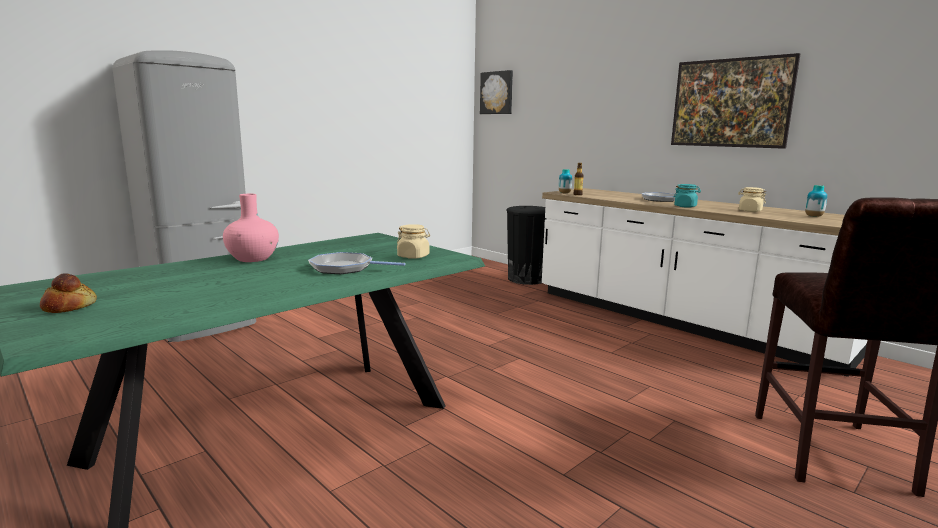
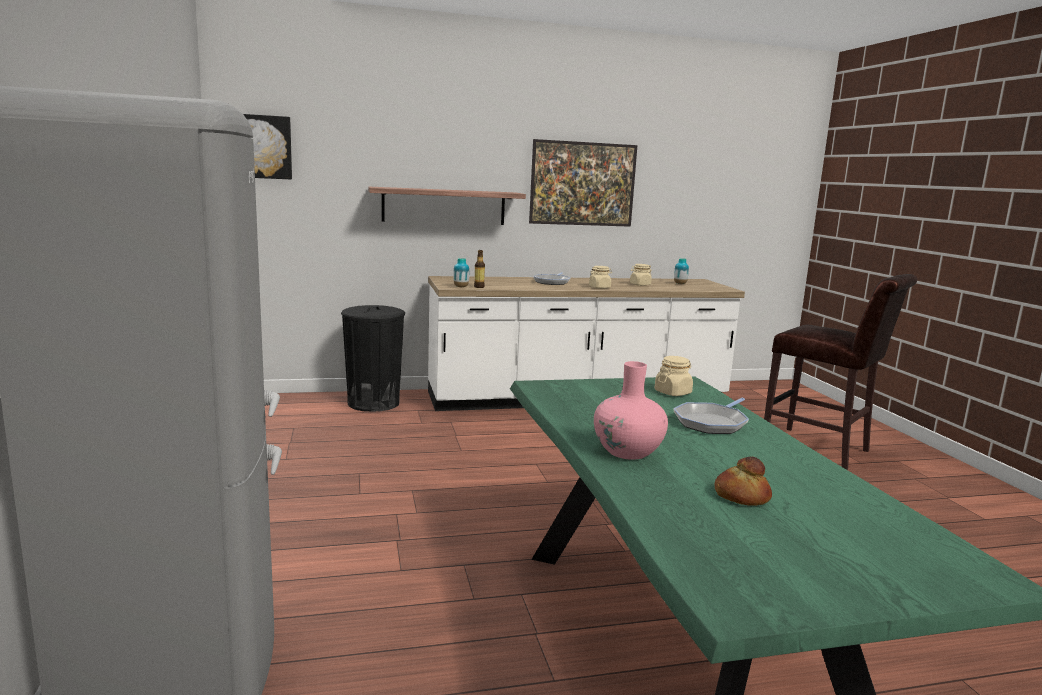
camera: 60 degrees left, 0 degrees up
(68, 307) = (854, 565): bread -> bread (741, 496)
(602, 130) = (444, 206): none -> shelf
(685, 206) = (599, 287): turquoise jar -> beige jar

